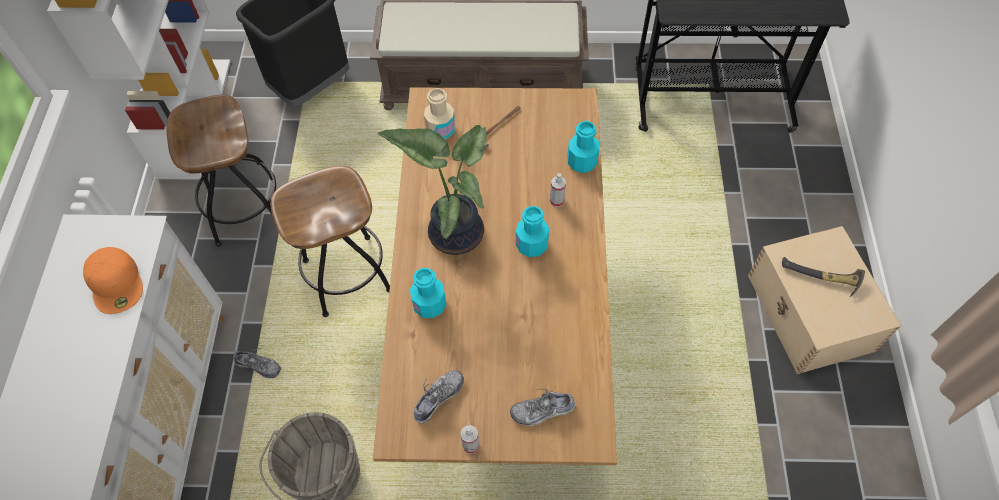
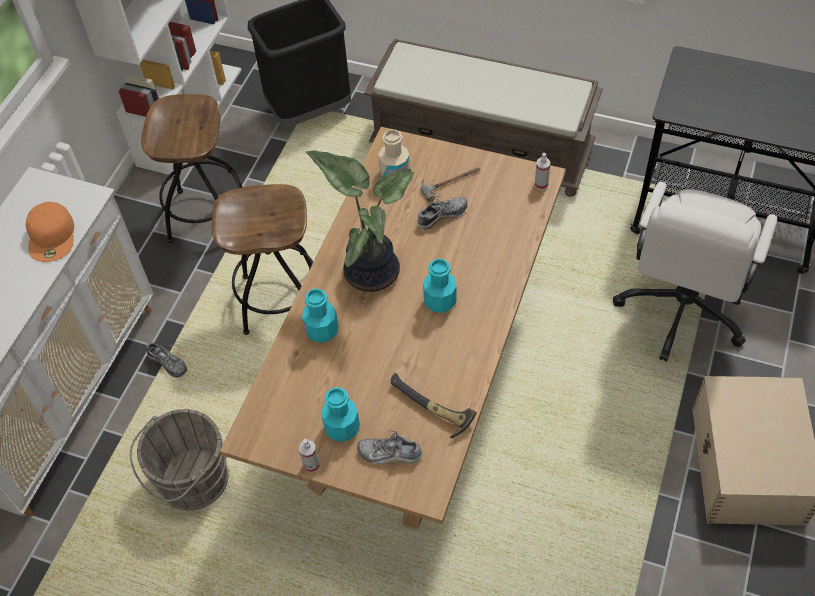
camera: 20 degrees right, 5 degrees down
(438, 398) = (298, 415): shoe -> shoe (441, 216)
(556, 201) = (481, 266): spray bottle -> spray bottle (541, 184)
(582, 162) = (521, 236): turquoise bottle -> turquoise bottle (342, 428)
(707, 194) = (680, 314): none -> white office chair
(821, 279) = (755, 425): hammer -> hammer (431, 410)

